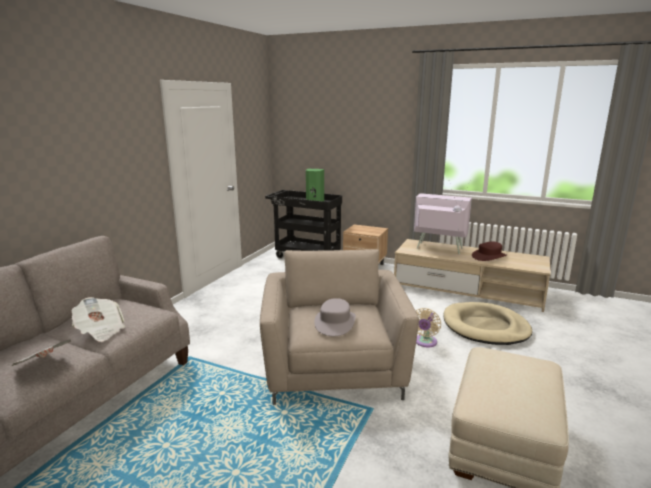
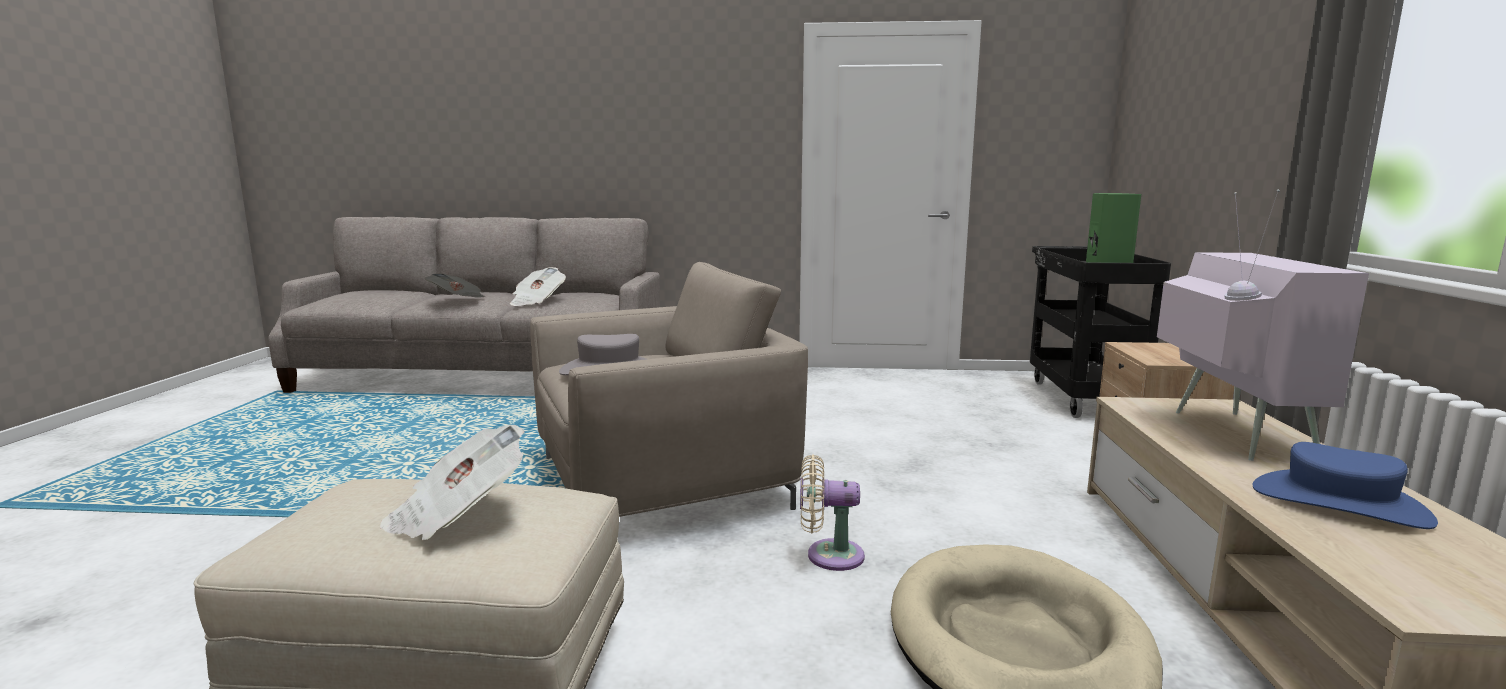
camera: 70 degrees right, 5 degrees down
(489, 256) = (1338, 503): brown hat -> blue hat
(517, 372) = (457, 515): none -> newspaper

